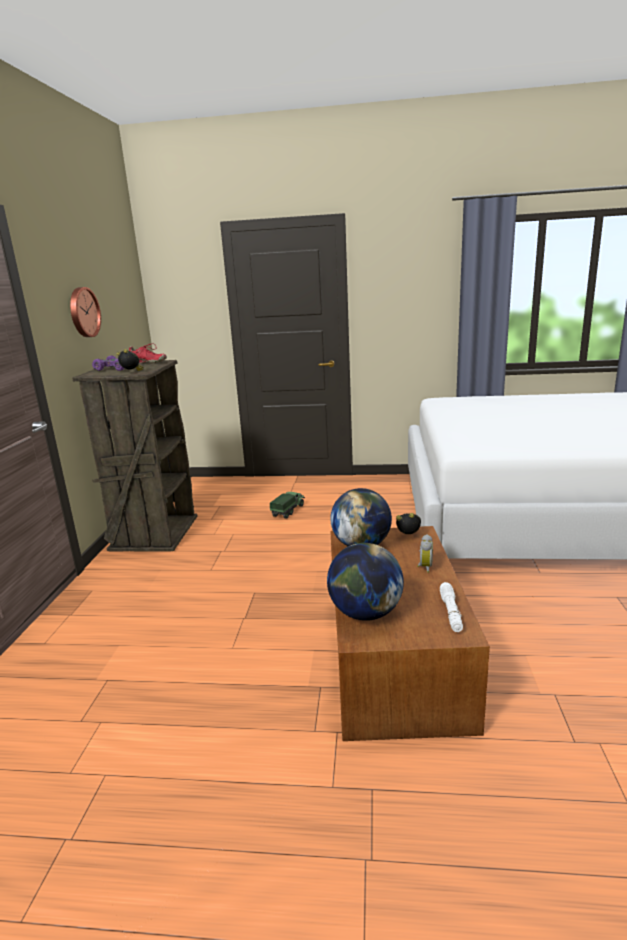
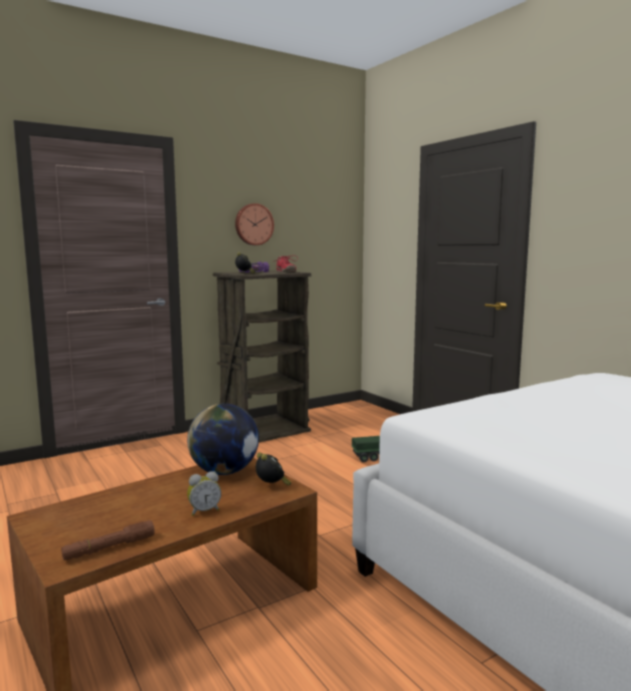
camera: 50 degrees right, 10 degrees down
(365, 613) = (83, 508): globe -> none
(451, 612) = (109, 548): white flashlight -> brown flashlight

